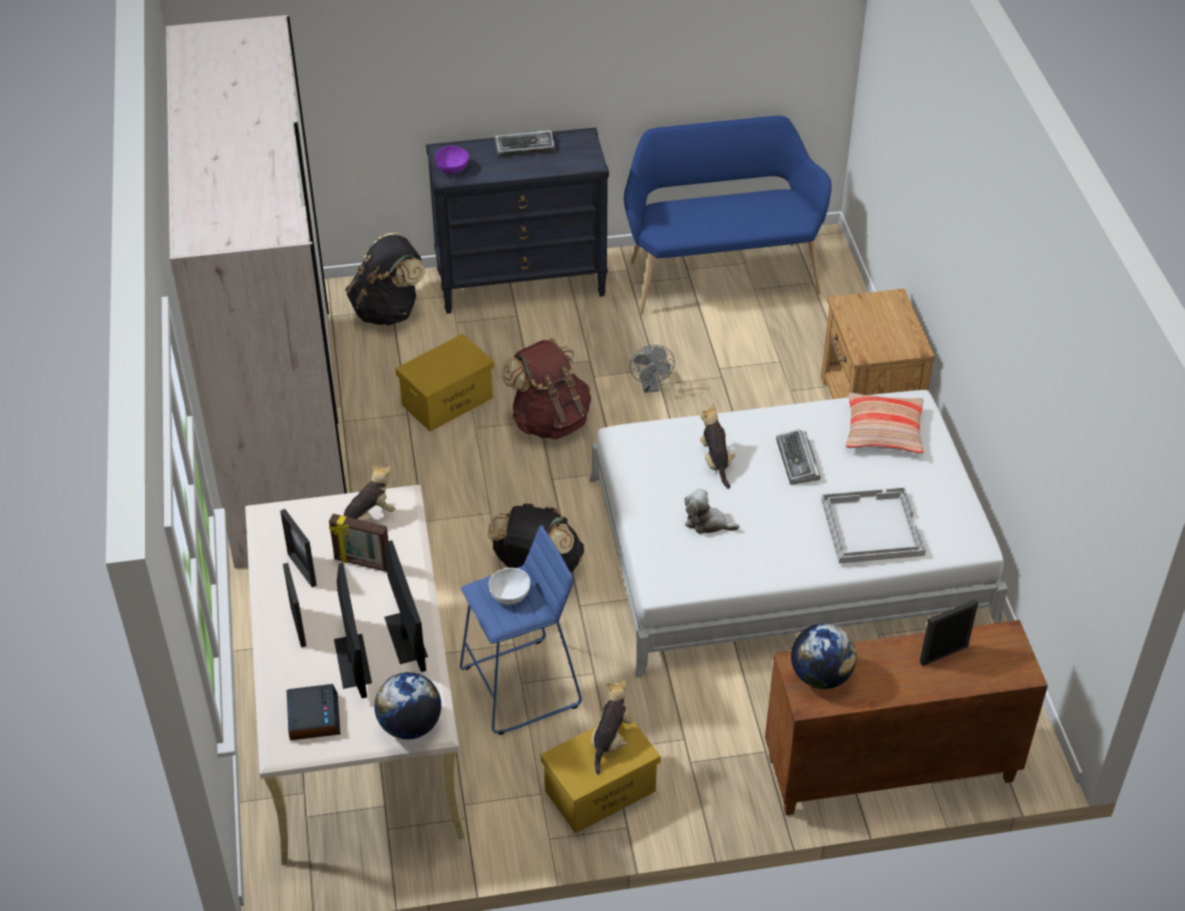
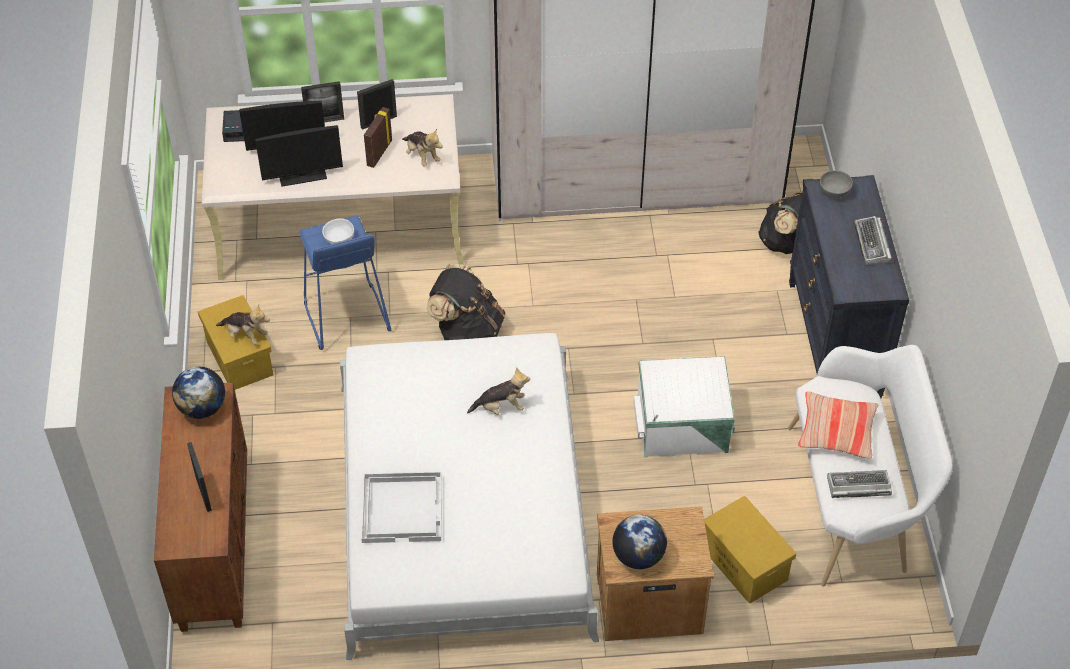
camera: 95 degrees right, 5 degrees up
(410, 725) = (222, 176): globe -> globe (638, 556)
(448, 400) = (671, 282): yellow storage box -> yellow storage box (745, 564)
(453, 168) = (835, 192): purple bowl -> grey bowl
(549, 420) = (642, 350): brown backpack -> none
(650, 386) = (683, 427): grey fan -> white storage box
(707, 523) = (430, 394): plush toy -> none
(720, 273) = (855, 501): blue bench -> white bench
(798, 461) = (493, 466): keyboard -> keyboard (857, 487)
(883, 431) = (527, 541): pillow -> pillow (836, 431)

